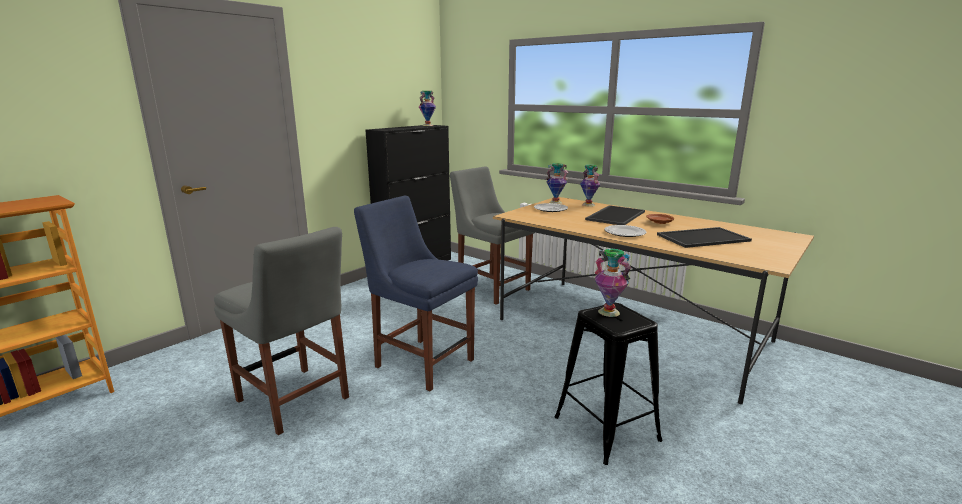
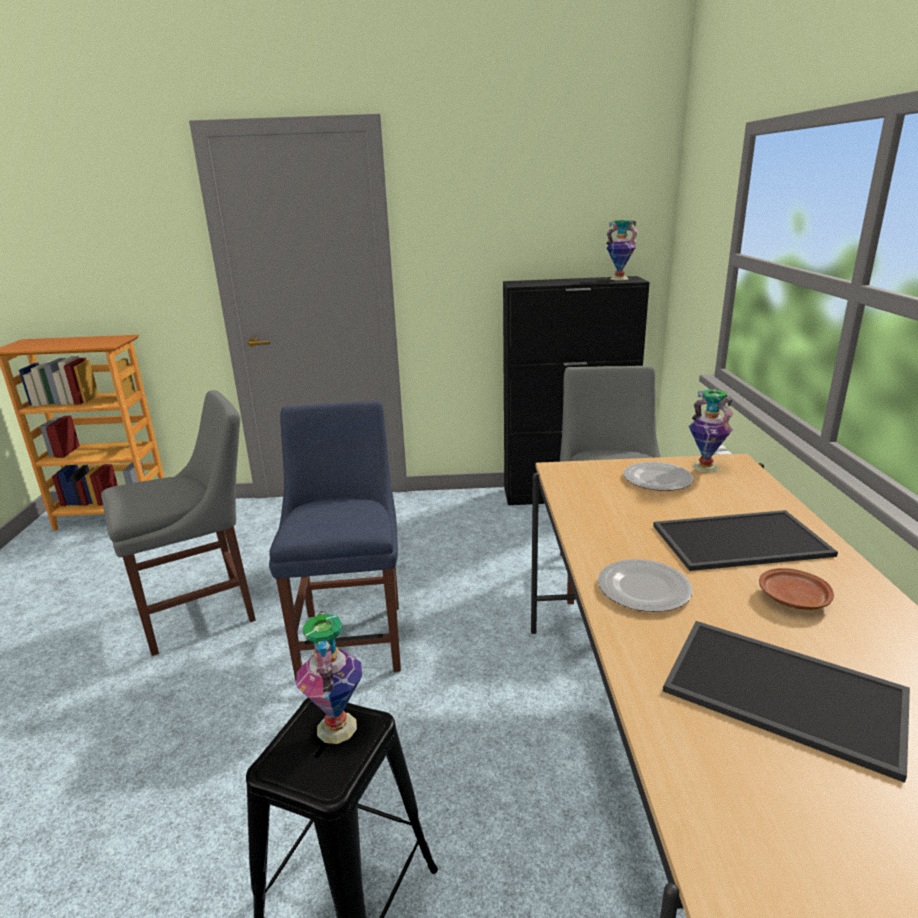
camera: 50 degrees right, 5 degrees up
(295, 401) = (204, 611): grey chair -> grey chair turned 120 degrees counterclockwise
(588, 205) = (755, 493): vase -> none

